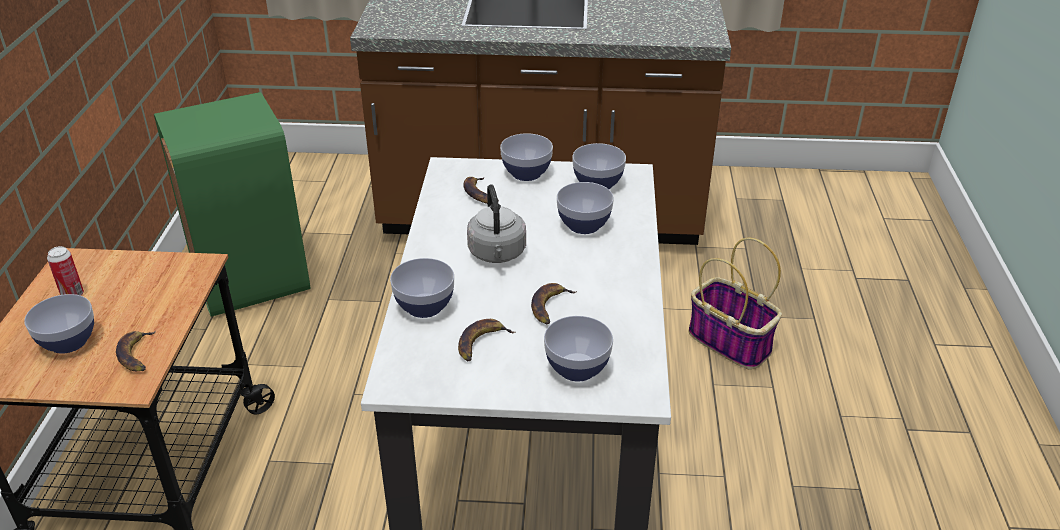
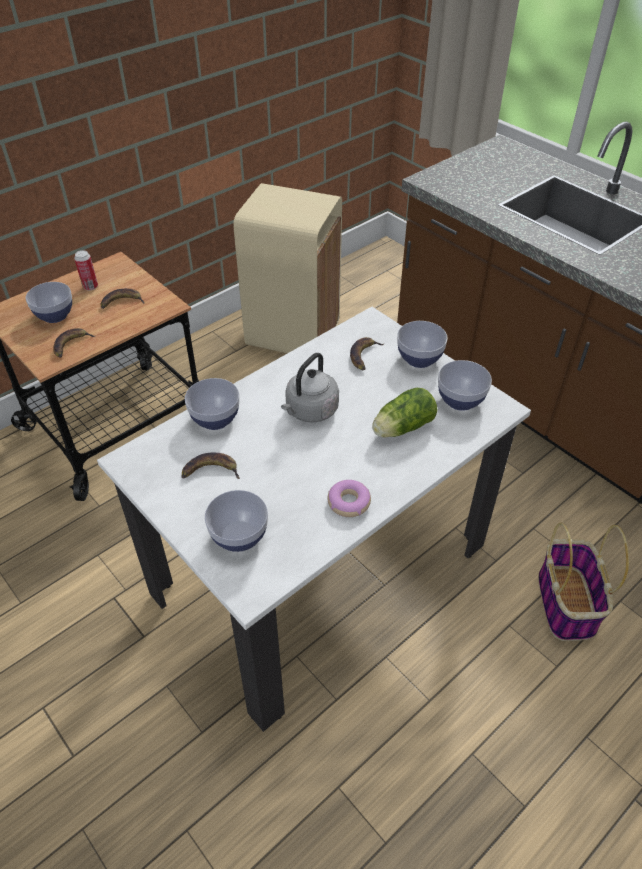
camera: 45 degrees right, 10 degrees up
(250, 280) = (293, 333): green trash can -> beige trash can
(550, 306) = (287, 476): banana -> banana (121, 302)
(584, 225) = (401, 428): bowl -> lettuce
(621, 293) = (348, 502): none -> donut

